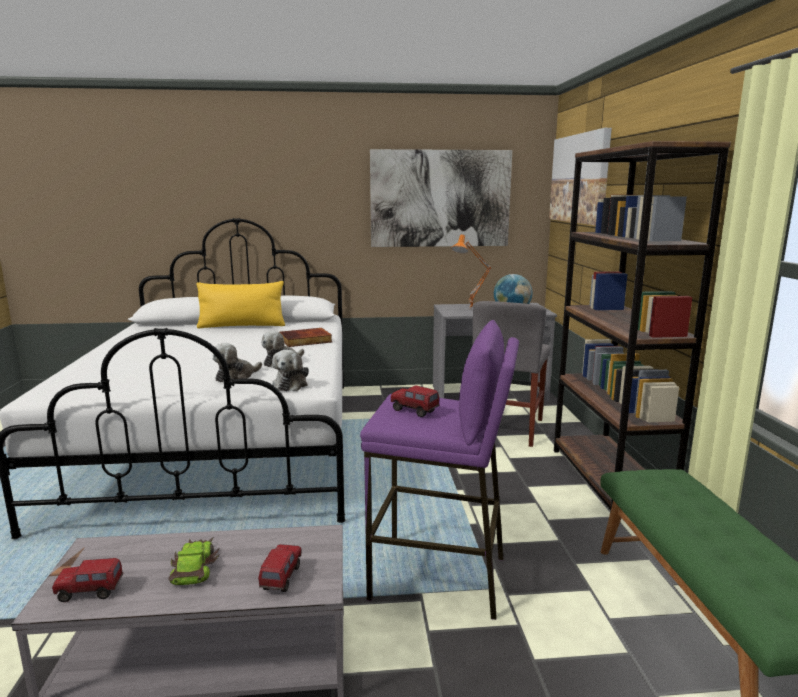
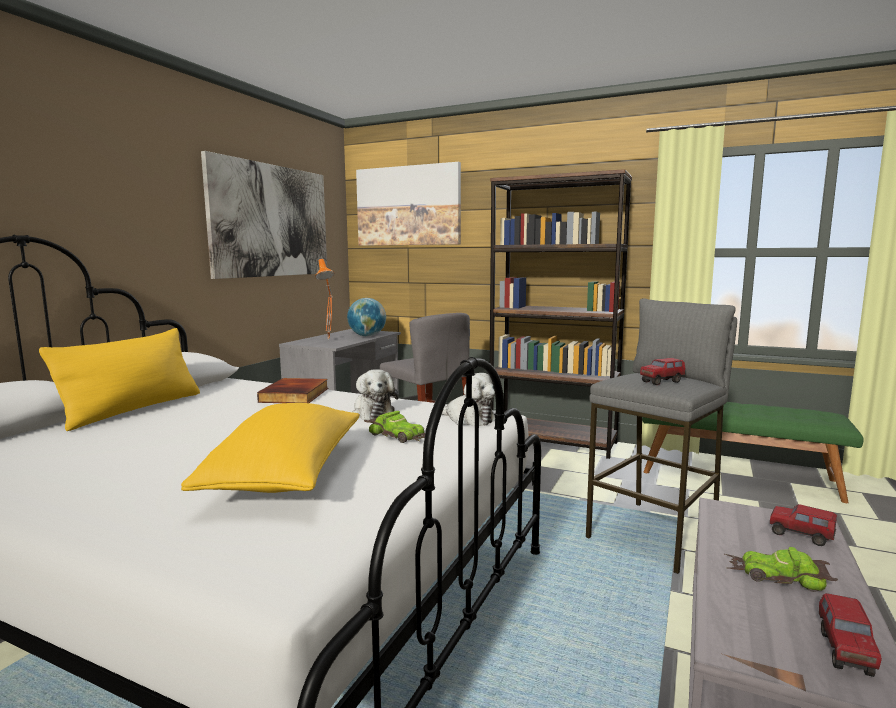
camera: 60 degrees left, 5 degrees down
(154, 372) = (287, 474): none -> yellow pillow
(236, 377) = (399, 435): plush toy -> toy car
(439, 578) = (655, 534): purple stool -> grey stool

